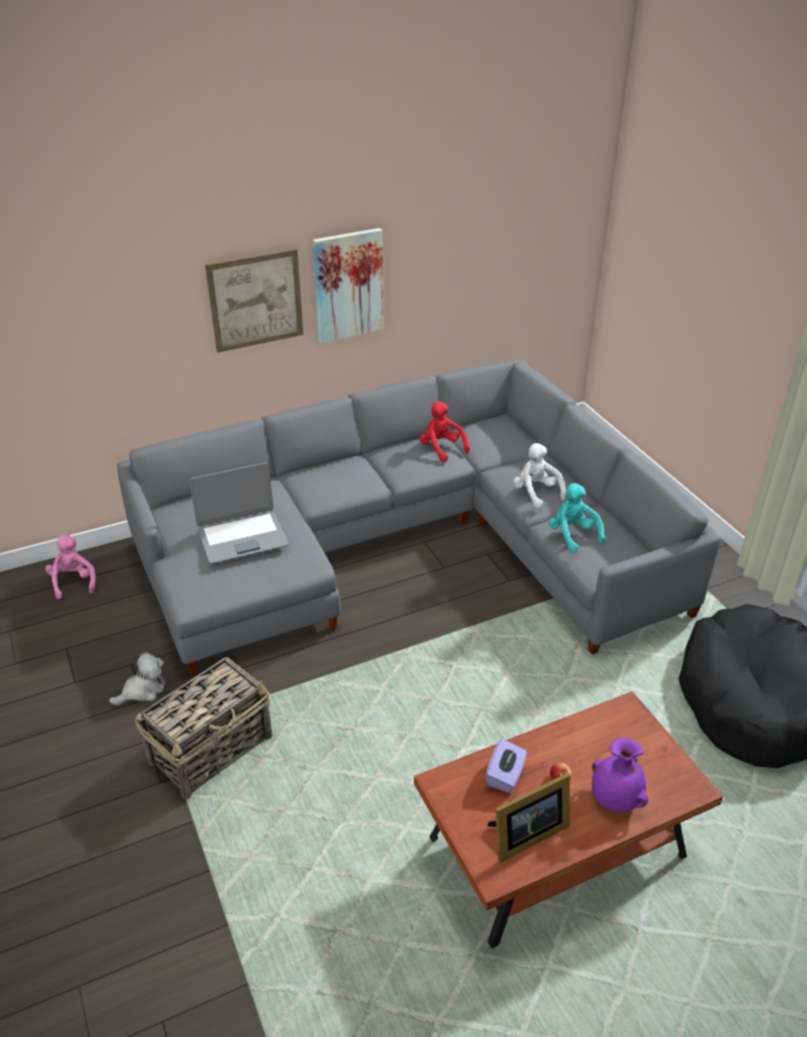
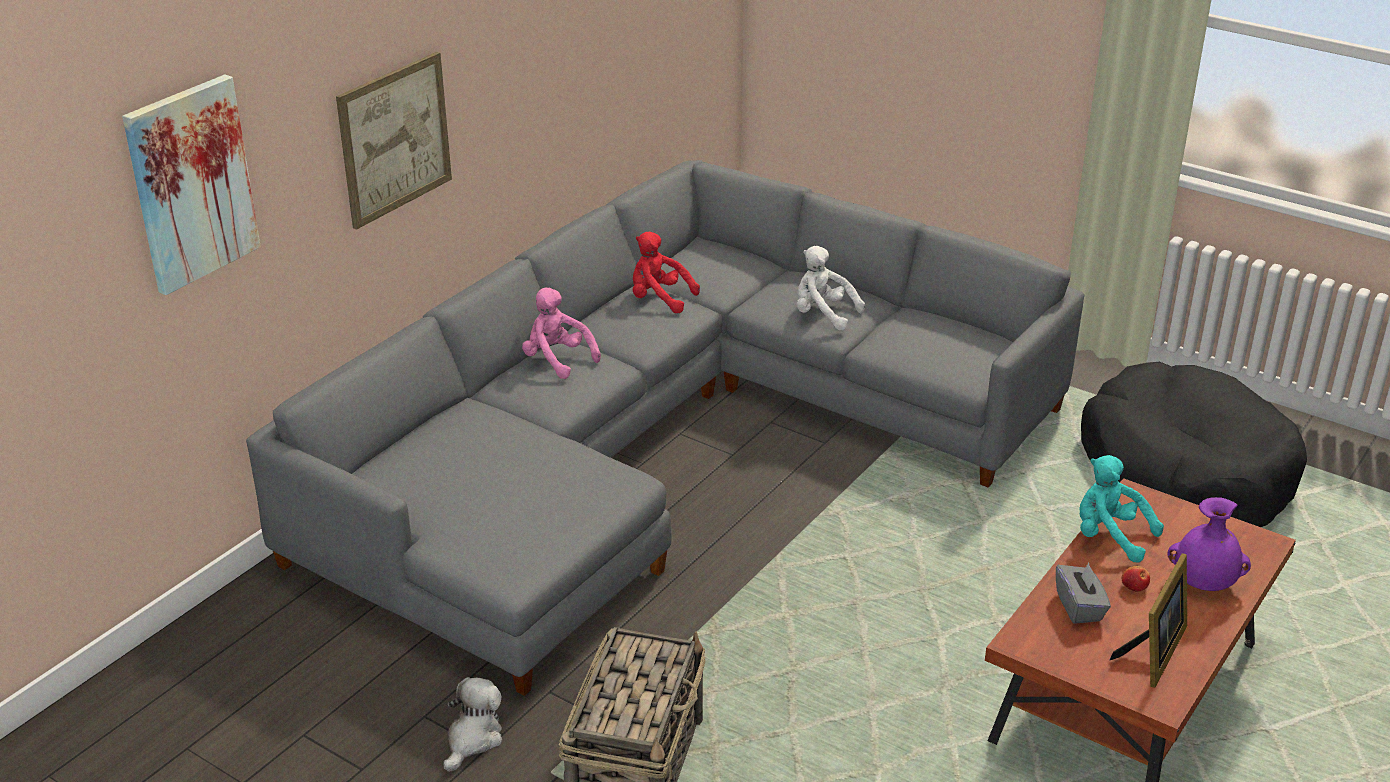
camera: 30 degrees left, 5 degrees down
(74, 582) = (225, 650): pink plush toy -> pink plush toy (557, 360)
(242, 537) = (509, 478): laptop -> none
(348, 285) = (494, 95): picture -> picture (191, 183)
(505, 776) = (1079, 607): purple tissue box -> grey tissue box
(572, 535) = (909, 346): turquoise plush toy -> turquoise plush toy (1109, 536)

